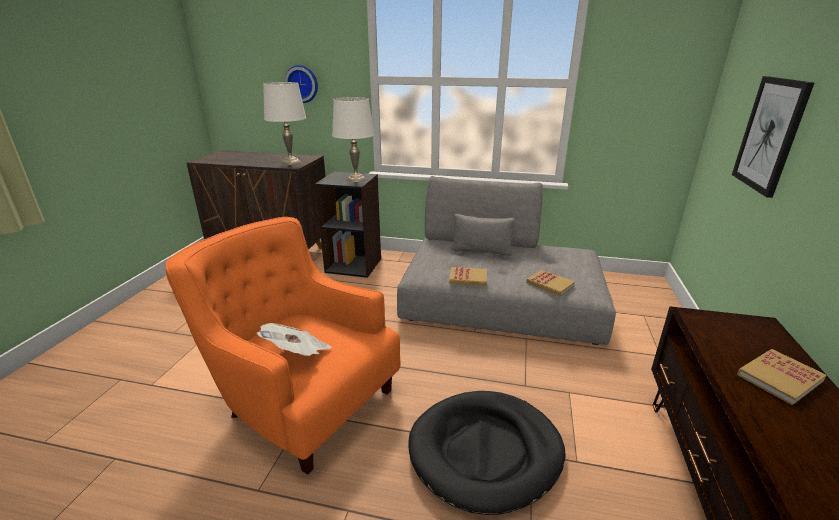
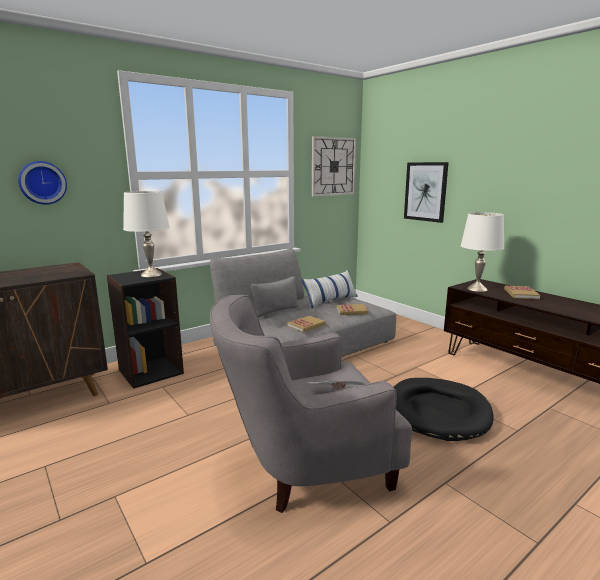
camera: 50 degrees left, 10 degrees down
(290, 162) = (62, 272): white table lamp -> white table lamp (476, 289)
(302, 399) = (305, 464): orange armchair -> grey armchair
(556, 262) = (330, 301): none -> pillow
(657, 75) = (333, 166): none -> wall clock

